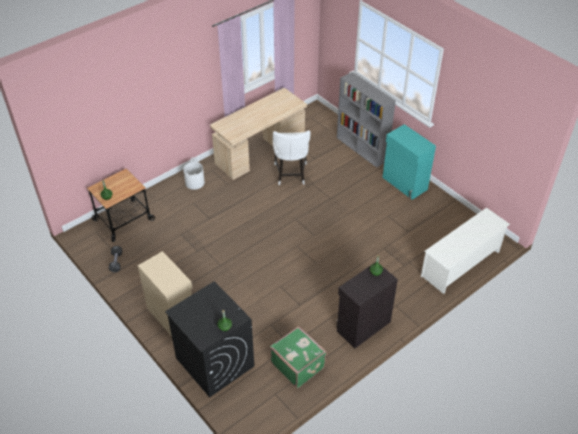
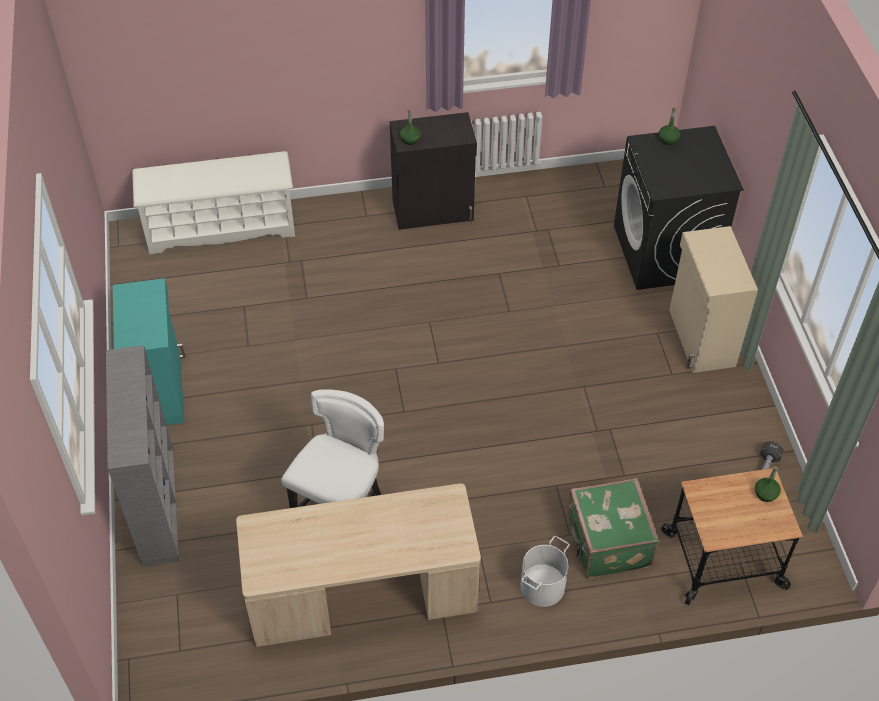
camera: 150 degrees left, 5 degrees up
(298, 364) = (553, 205): green suitcase -> green suitcase (607, 543)

